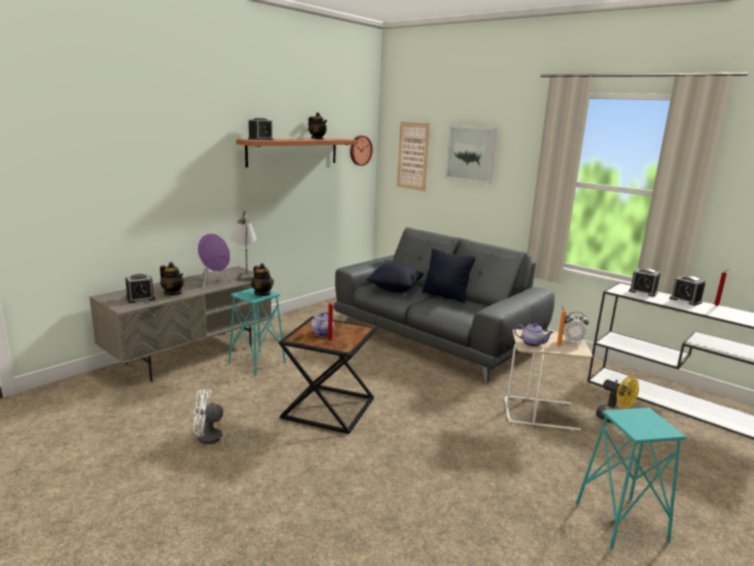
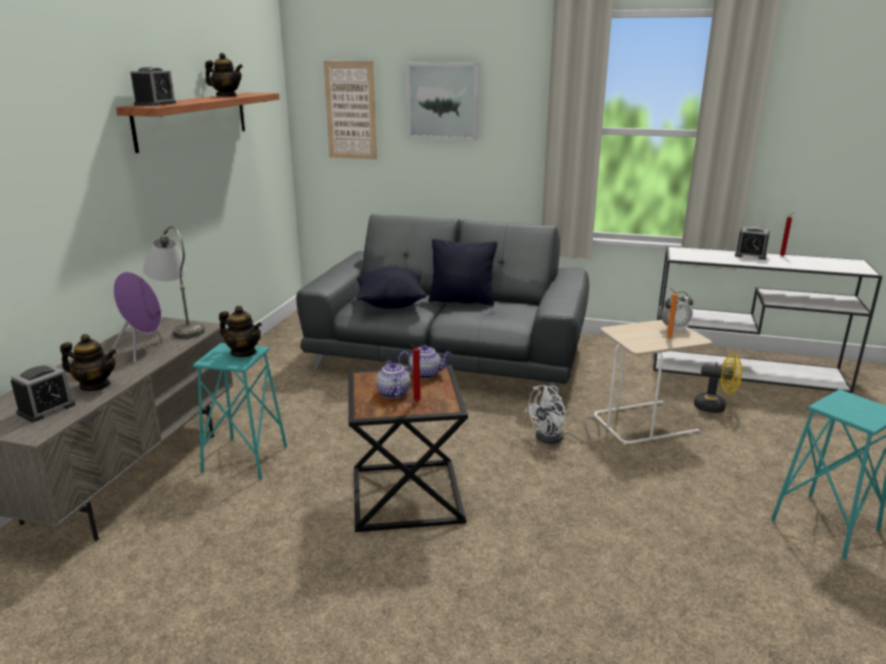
camera: 25 degrees left, 5 degrees up
(213, 440) = (289, 600): white fan -> white fan (556, 438)
(360, 150) = (269, 108): wall clock -> none
(532, 343) = (641, 342): teapot -> teapot (425, 374)
(643, 292) = (703, 253): alarm clock -> none

